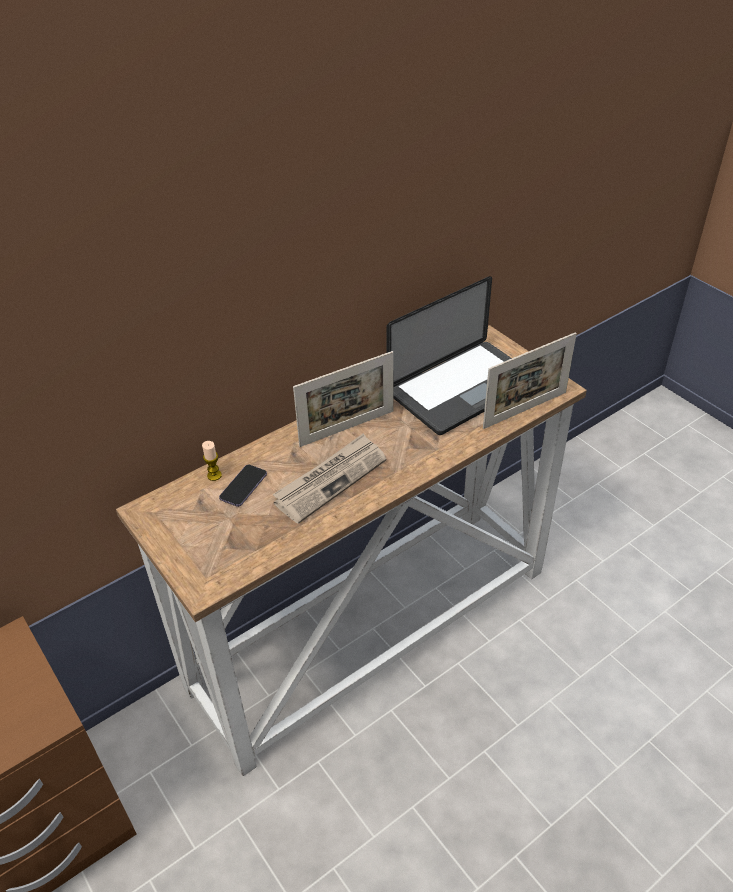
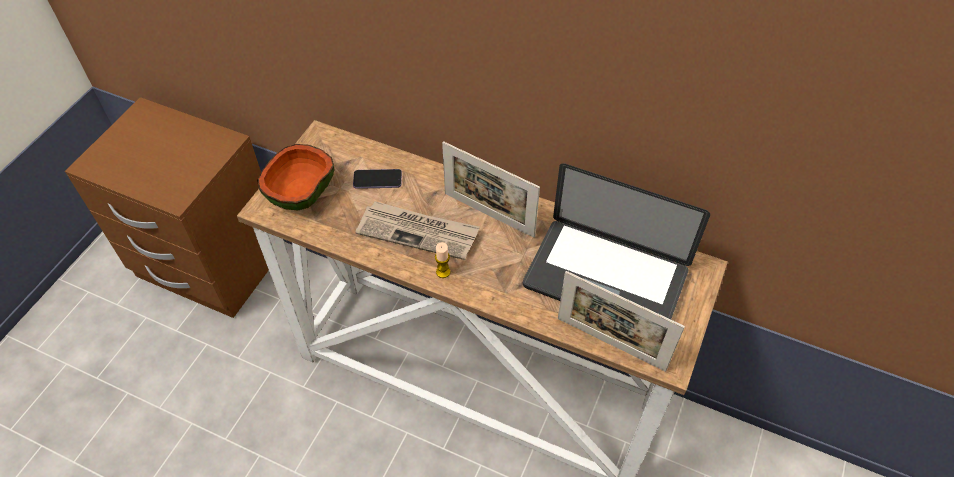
camera: 60 degrees right, 10 degrees up
(211, 550) = (301, 194): none -> bowl
(214, 475) = (379, 156): candle -> candle (443, 272)

